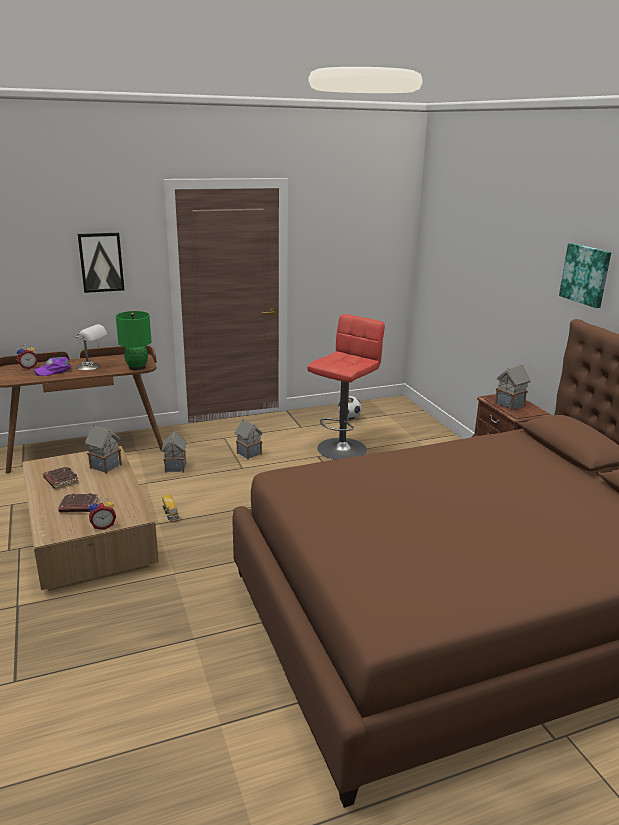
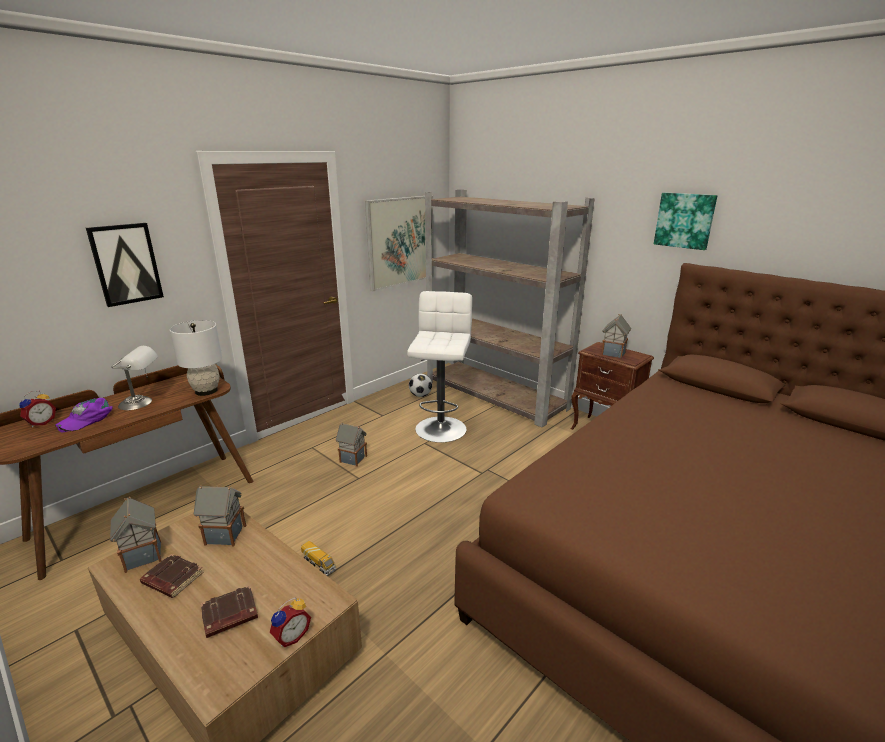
camera: 25 degrees left, 0 degrees up
(137, 367) = (206, 391): green table lamp -> white table lamp
(175, 467) = (281, 499): toy house -> toy house (143, 556)
(342, 449) = (441, 429): red stool -> white stool
(353, 264) = (400, 241): none -> picture
(422, 432) = (495, 394): none -> brown bookcase

